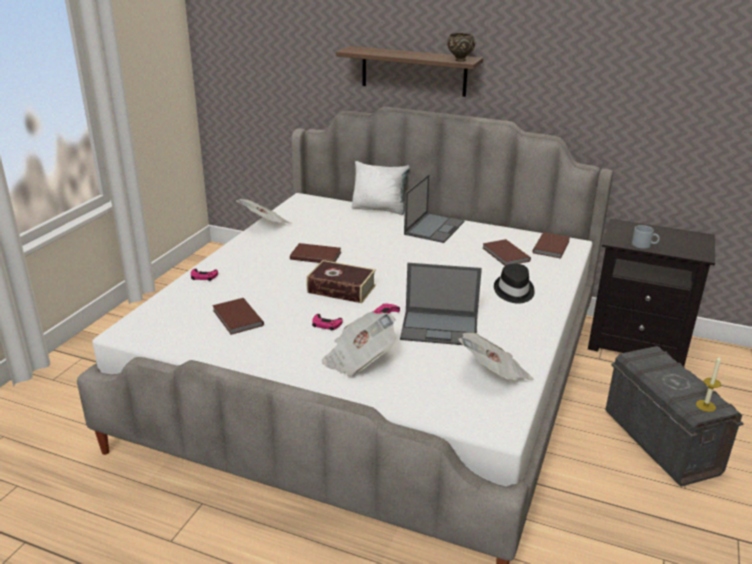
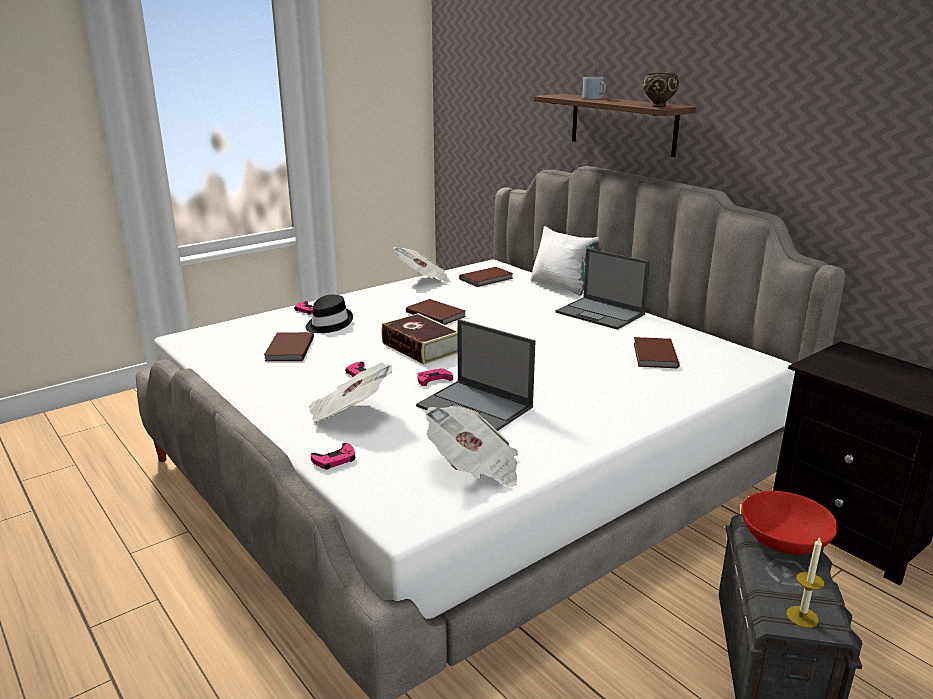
camera: 30 degrees right, 5 degrees down
(397, 400) = (335, 460): none -> pink game controller
(434, 227) = (601, 313): laptop -> laptop turned 75 degrees clockwise
(513, 291) = (614, 393): black hat -> black hat (328, 324)
(552, 247) = (729, 360): brown book -> brown book (487, 279)
(644, 245) = (854, 378): grey mug -> grey mug (595, 98)
(657, 362) = (783, 540): none -> red bowl

